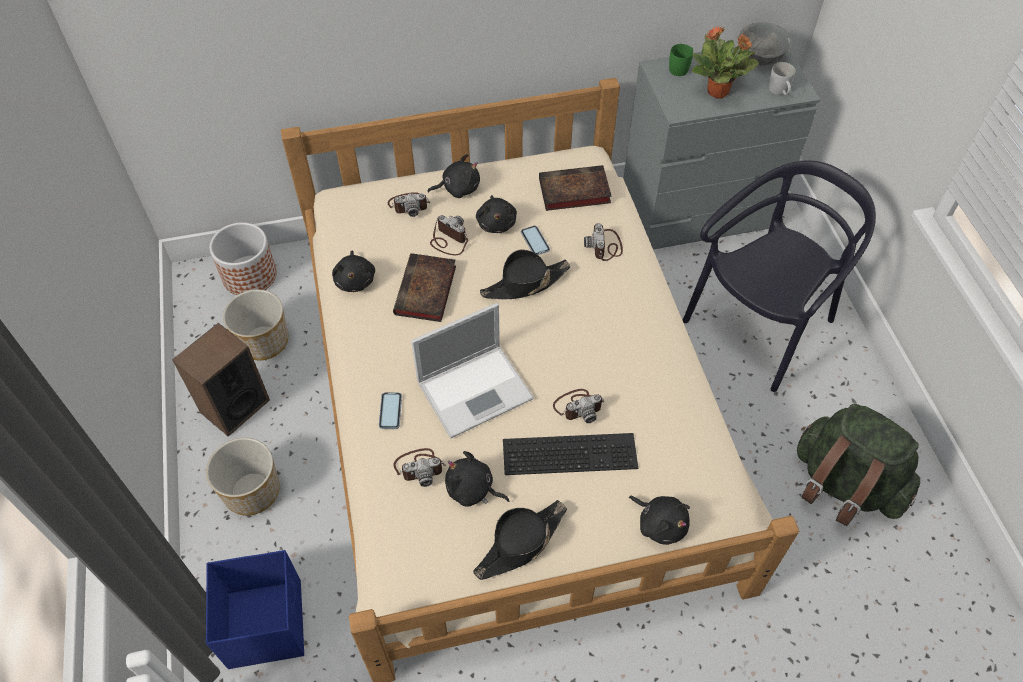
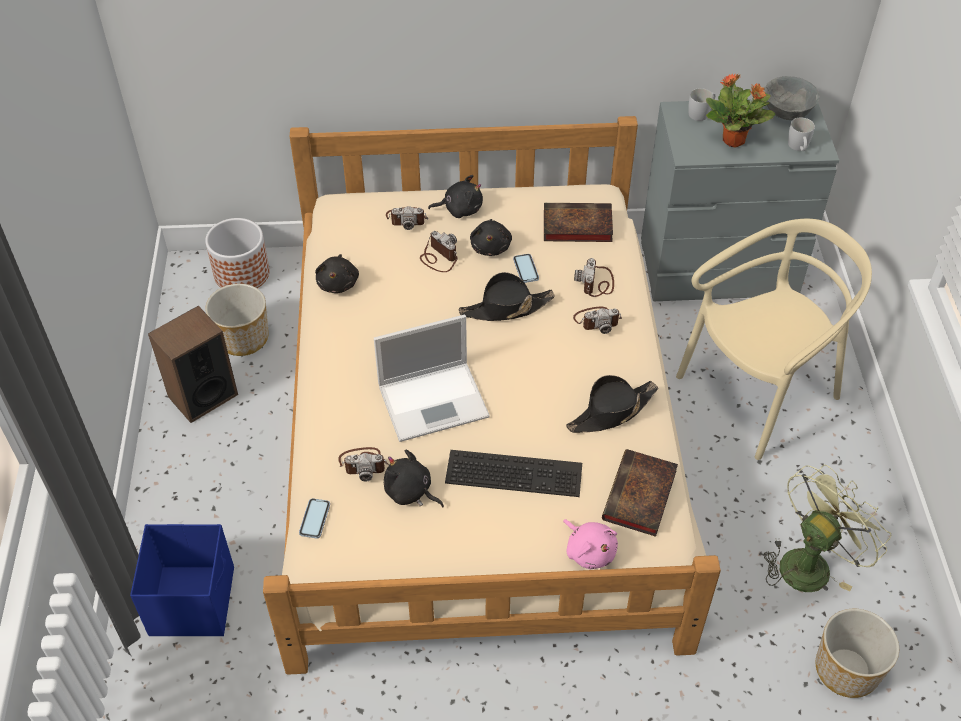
camera: 10 degrees right, 5 degrees down
(253, 491) = (204, 477): planter -> planter (847, 670)
(390, 411) = (346, 409): phone -> phone (315, 519)
(426, 292) = (405, 303): book -> book (640, 497)
(520, 543) = (446, 547): black hat -> black hat (611, 412)
(578, 406) = (533, 430): camera -> camera (597, 320)
(660, 524) = (589, 551): black plush toy -> pink plush toy
(681, 68) = (701, 113): green mug -> white mug
(760, 326) = (759, 393): black chair -> beige chair
(843, 485) = (810, 562): green backpack -> green fan

